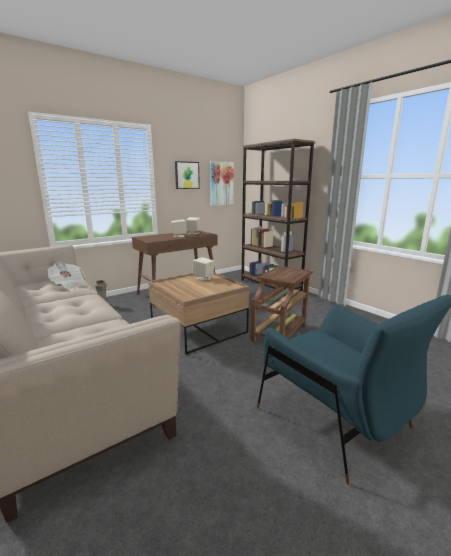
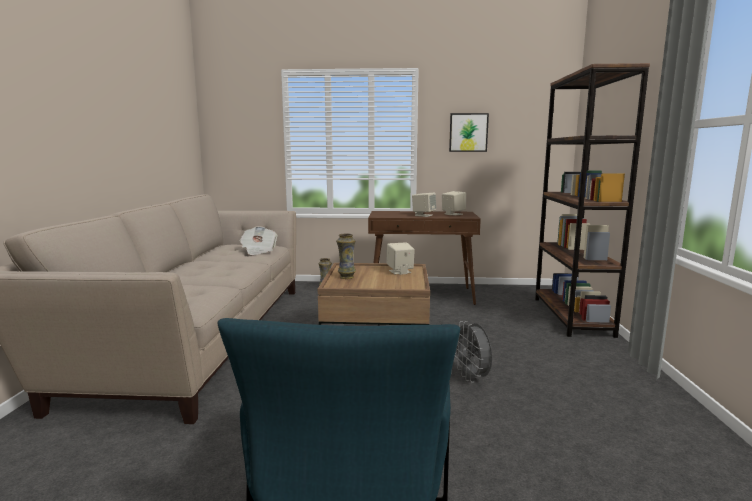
camera: 40 degrees right, 5 degrees down
(179, 290) = (346, 277): none -> vase
(221, 183) = (530, 144): picture -> none
(280, 332) = (472, 378): brown side table -> grey fan

